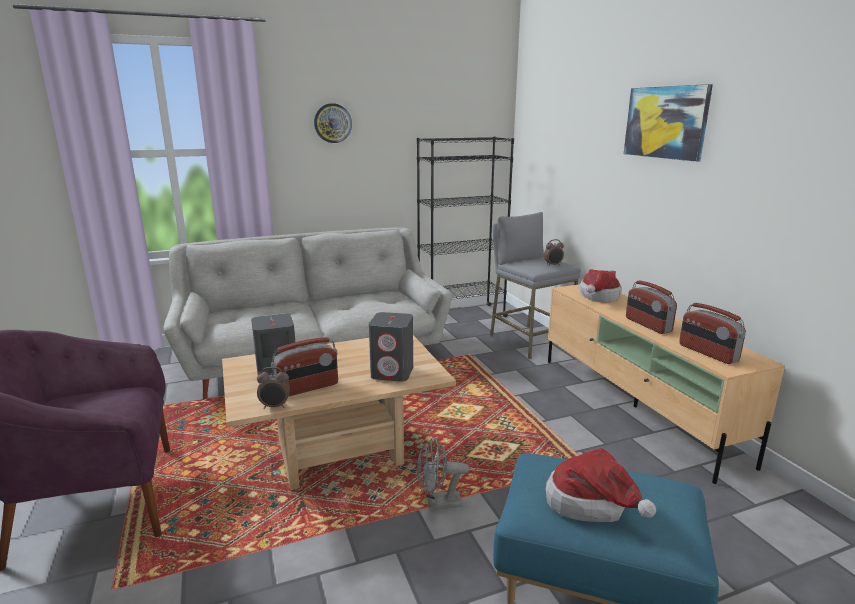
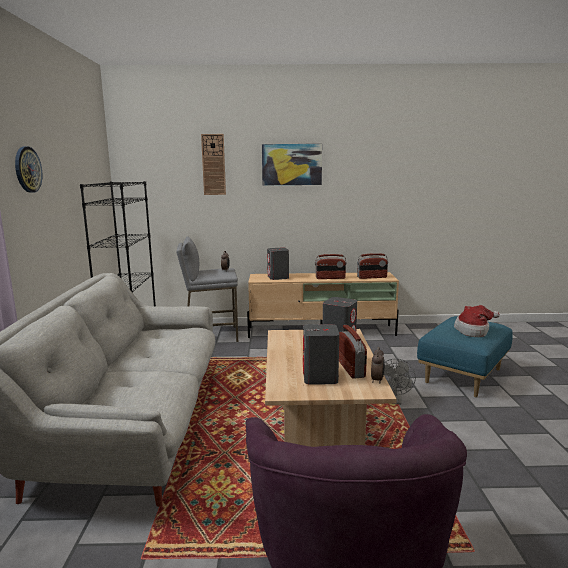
camera: 70 degrees left, 5 degrees down
(585, 119) = (213, 164): none -> wall clock
(598, 297) = (278, 277): hat -> grey speaker

